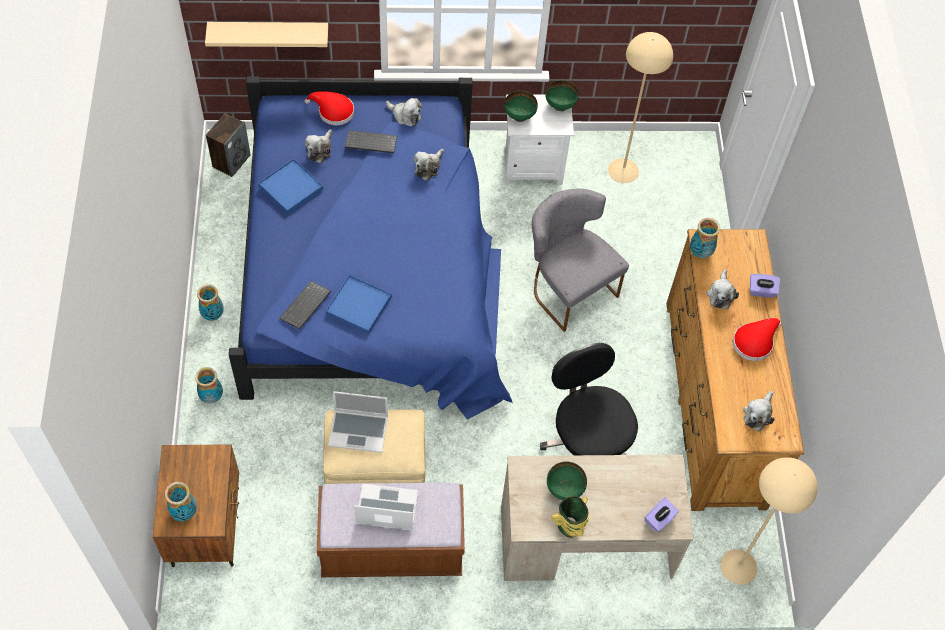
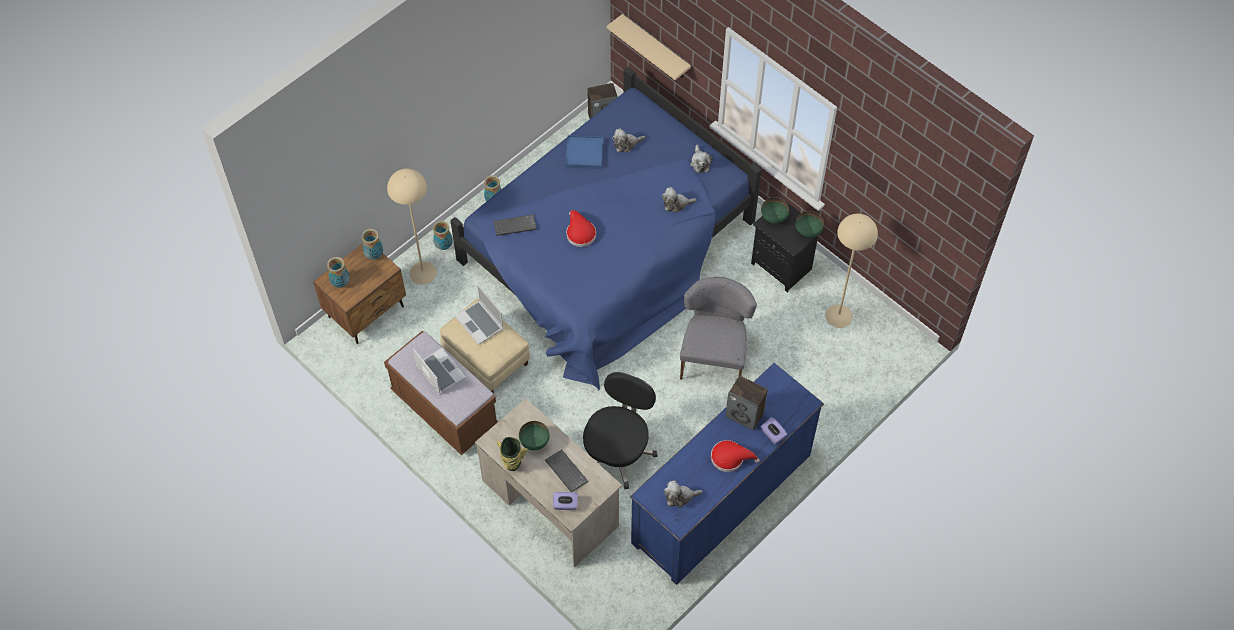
camera: 50 degrees right, 0 degrees up
(333, 111) = (660, 127): red hat -> red hat (580, 233)
(359, 306) = (543, 250): blue tray -> none
(370, 143) = (658, 162): keyboard -> keyboard (565, 471)
(532, 166) = (782, 266): white nightstand -> black nightstand
(700, 252) = (764, 382): vase -> vase (374, 255)
(714, 402) = (721, 498): brown dresser -> blue dresser
(720, 294) = (745, 414): plush toy -> speaker
(739, 566) = (620, 597): beige floor lamp -> beige floor lamp (423, 273)

